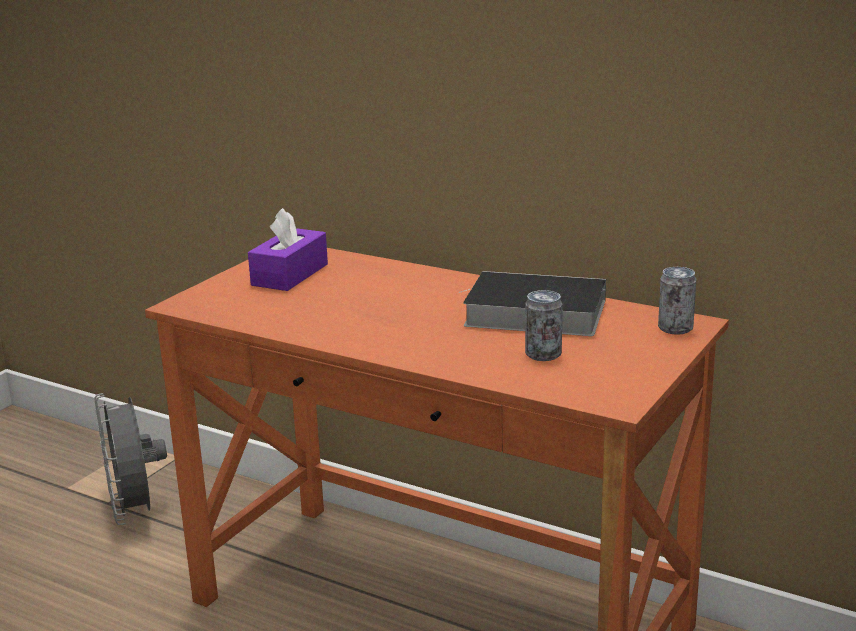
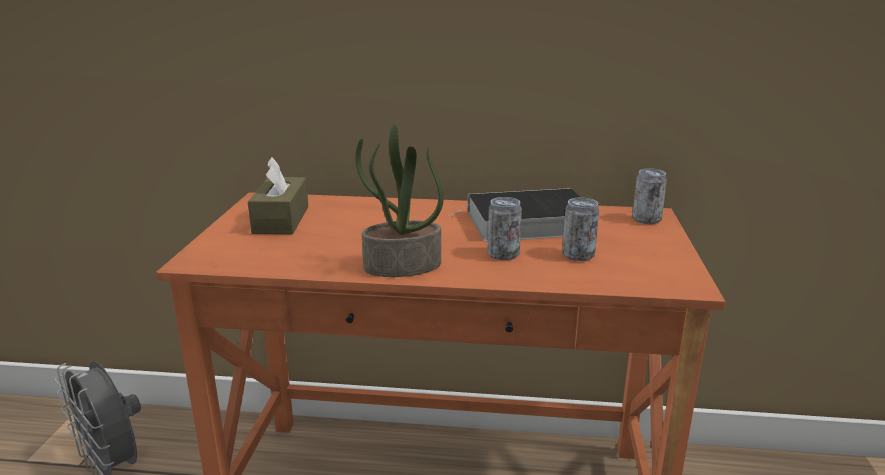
camera: 25 degrees left, 0 degrees up
(290, 275) = (281, 220): purple tissue box -> brown tissue box
(355, 338) = (401, 266): none -> potted plant
(466, 341) = (503, 254): none -> can

